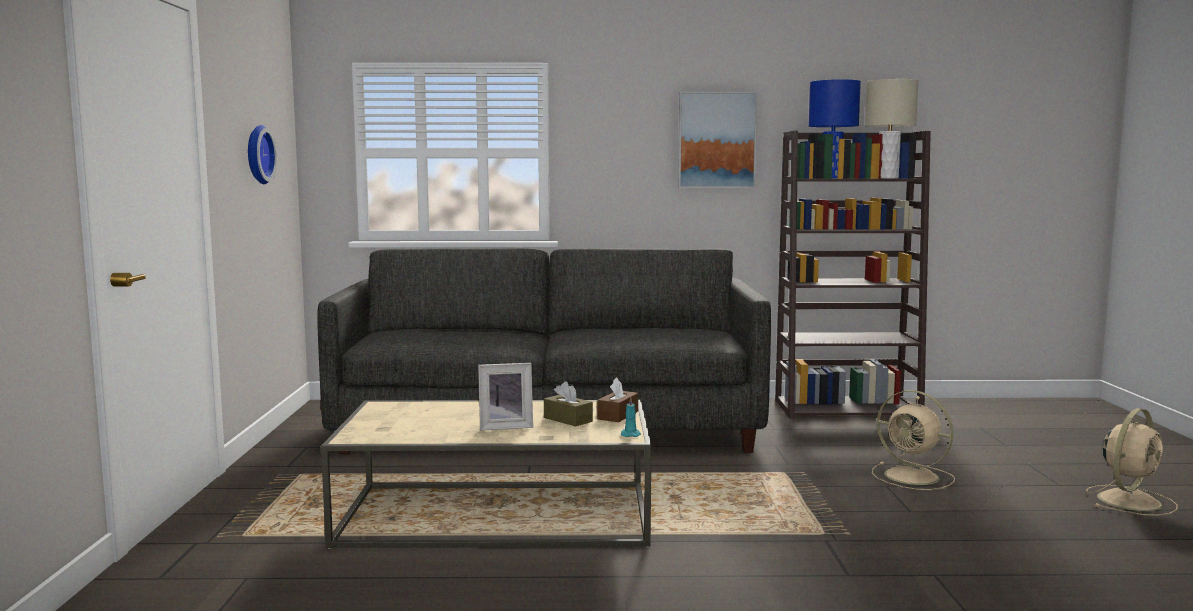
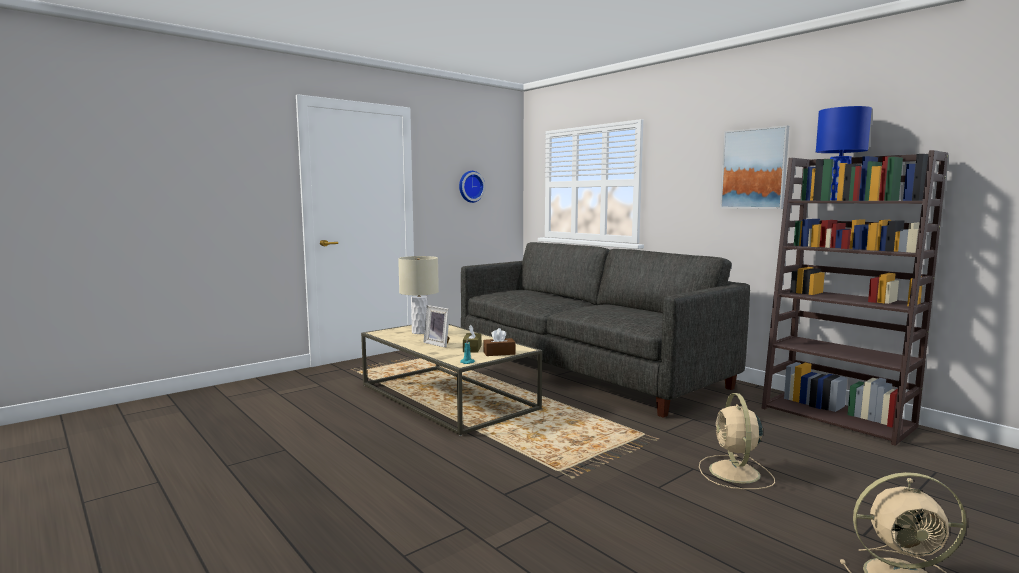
camera: 50 degrees right, 0 degrees up
(888, 178) = (893, 200): beige table lamp -> beige table lamp (420, 332)

